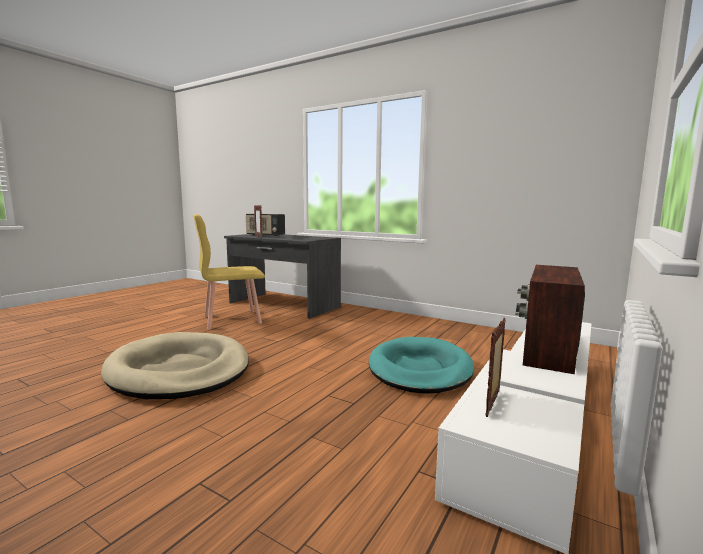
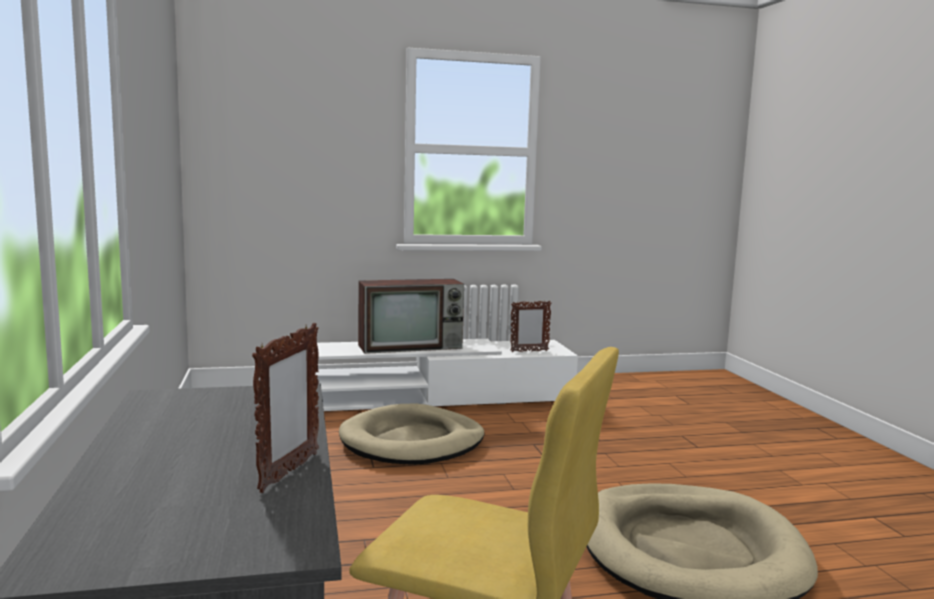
camera: 135 degrees left, 0 degrees up
(265, 235) = (187, 499): radio -> none
(420, 369) = (412, 441): turquoise dog bed -> beige dog bed

